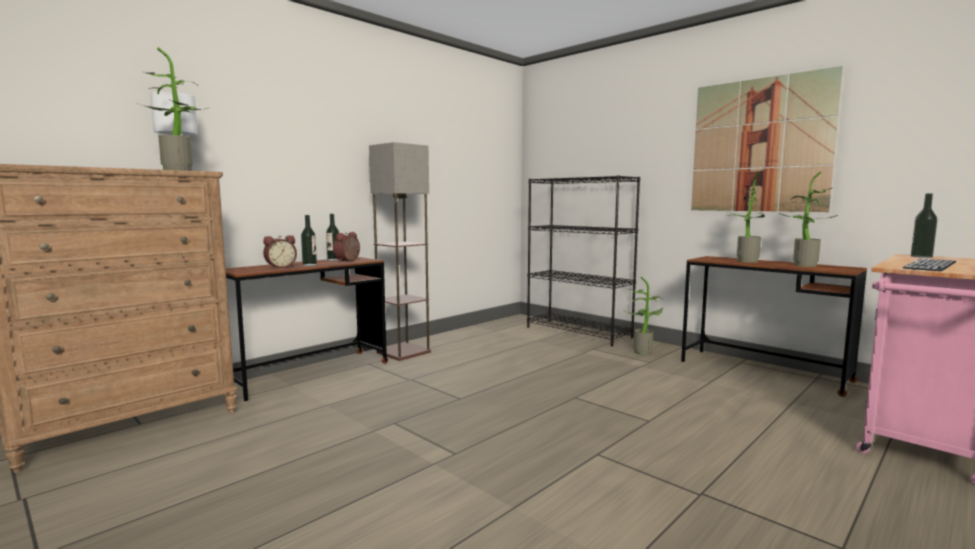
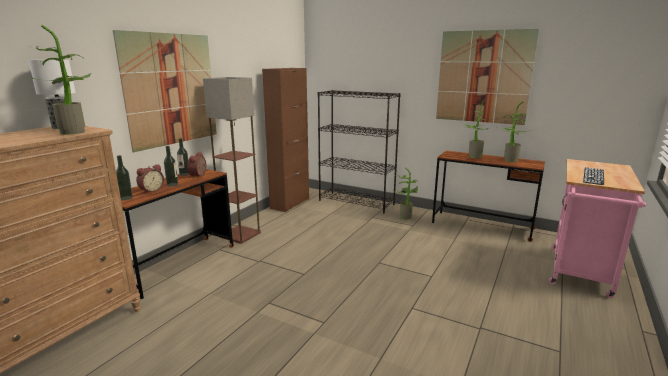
camera: 15 degrees left, 10 degrees up
(329, 155) = (171, 89): none -> picture
(486, 327) = (290, 203): none -> brown cabinet
(921, 256) = (582, 162): bottle -> bottle (126, 198)

